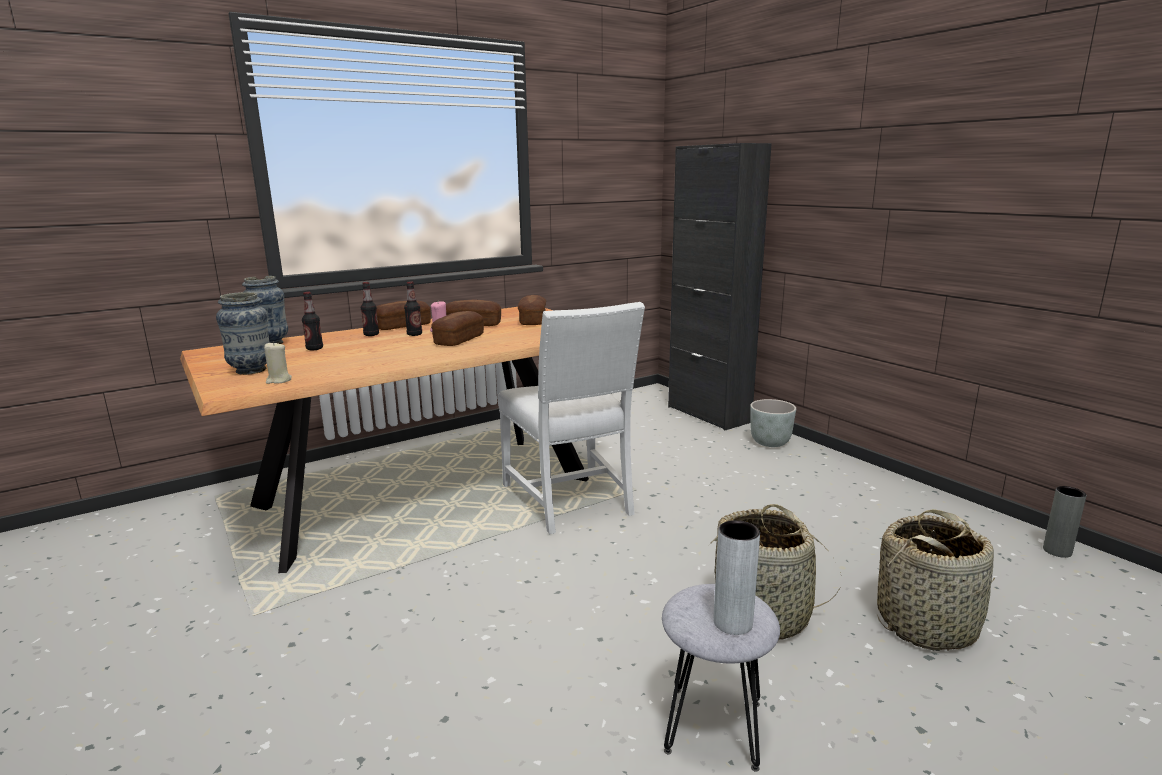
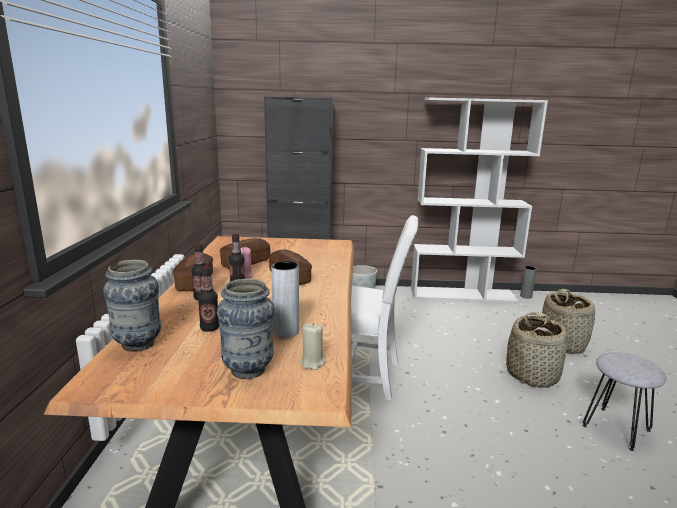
camera: 55 degrees left, 0 degrees up
(532, 320) = (273, 248): bread -> none
(732, 623) = (644, 365): grey vase -> grey vase (285, 332)
(925, 500) = (463, 294): none -> white bookcase

